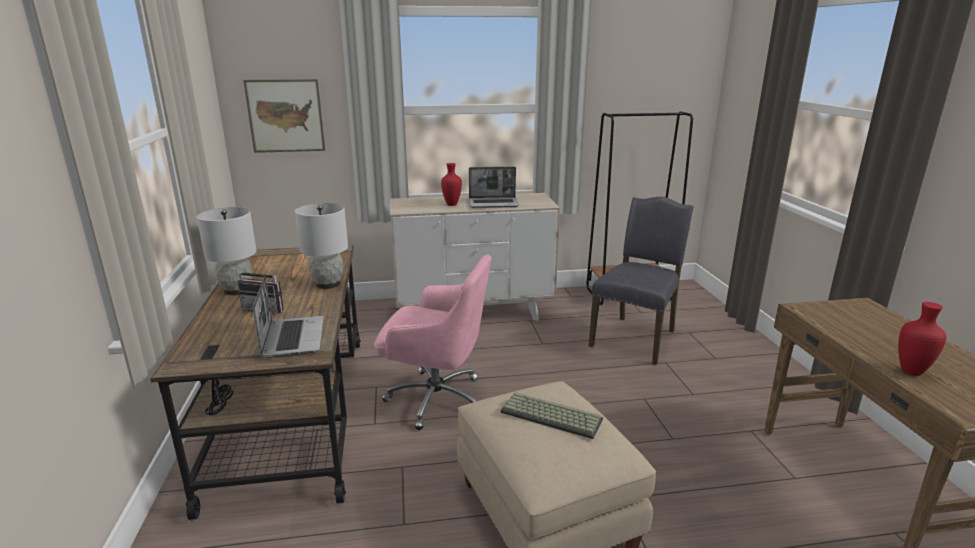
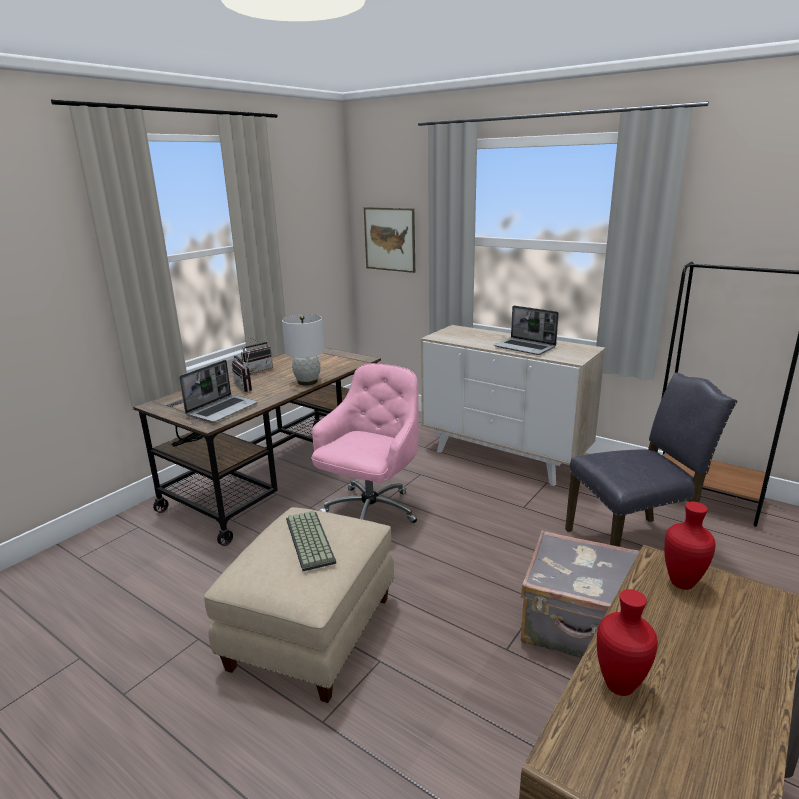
camera: 45 degrees right, 0 degrees up
(237, 290) = (257, 370): white table lamp -> radio
(436, 399) = (371, 510): pink office chair -> pink office chair turned 120 degrees counterclockwise
(452, 205) = (487, 340): red vase -> red vase (683, 584)
(685, 402) = (579, 628): none -> grey suitcase

